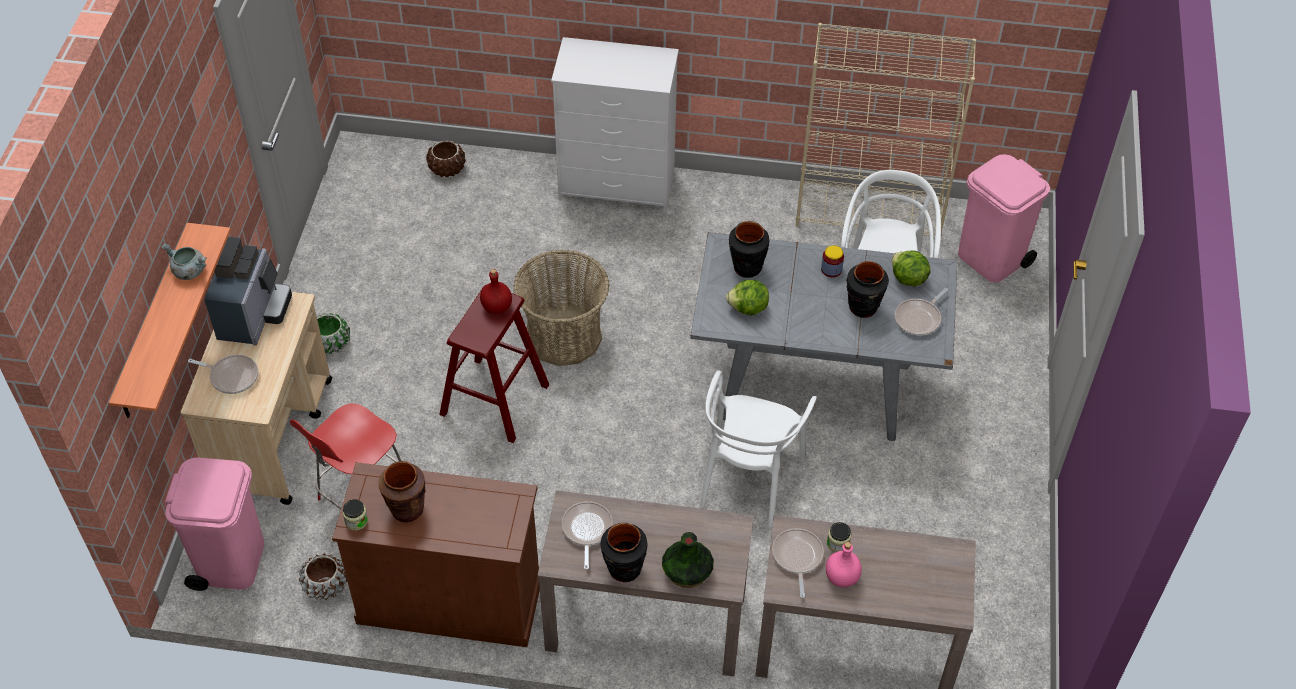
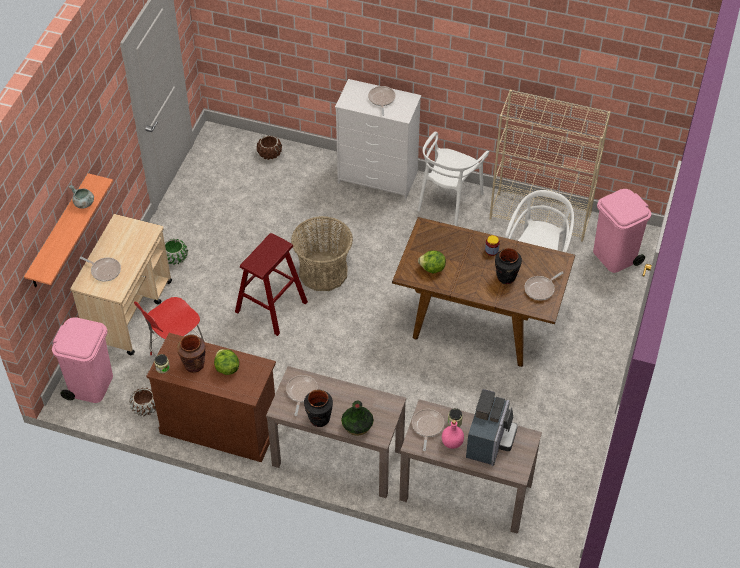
camera: 10 degrees right, 0 degrees up
(253, 315) = (124, 234): coffee machine -> coffee machine (490, 441)
(497, 307) = (274, 248): red bottle -> none
(620, 62) = (381, 99): none -> frying pan
(747, 268) = (437, 242): black vase -> none
(748, 479) = (422, 378): white chair -> white chair (448, 200)
(814, 381) = (478, 321): grey dining table -> brown dining table
(907, 279) = (539, 262): lettuce -> lettuce (226, 368)

